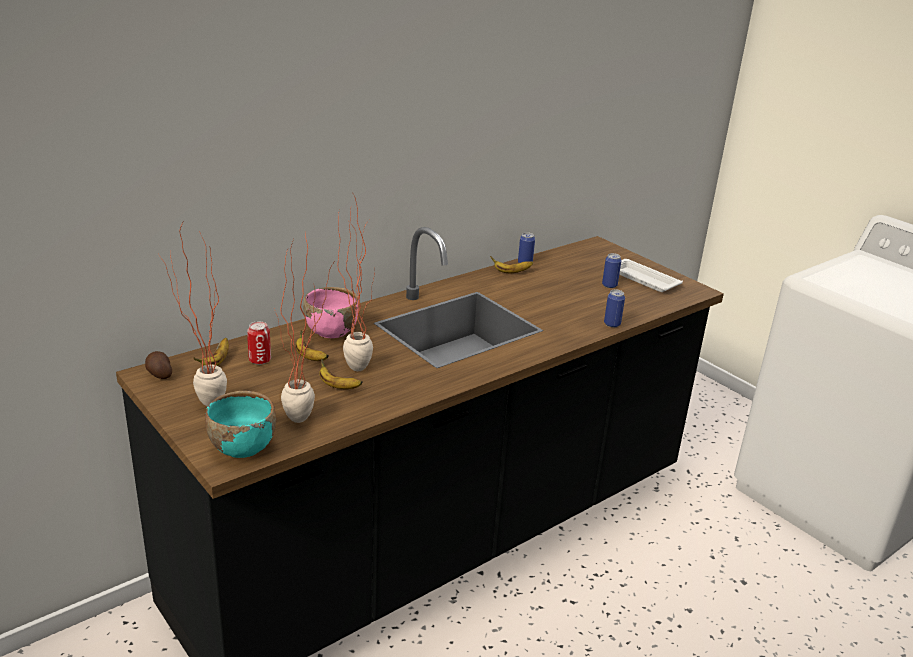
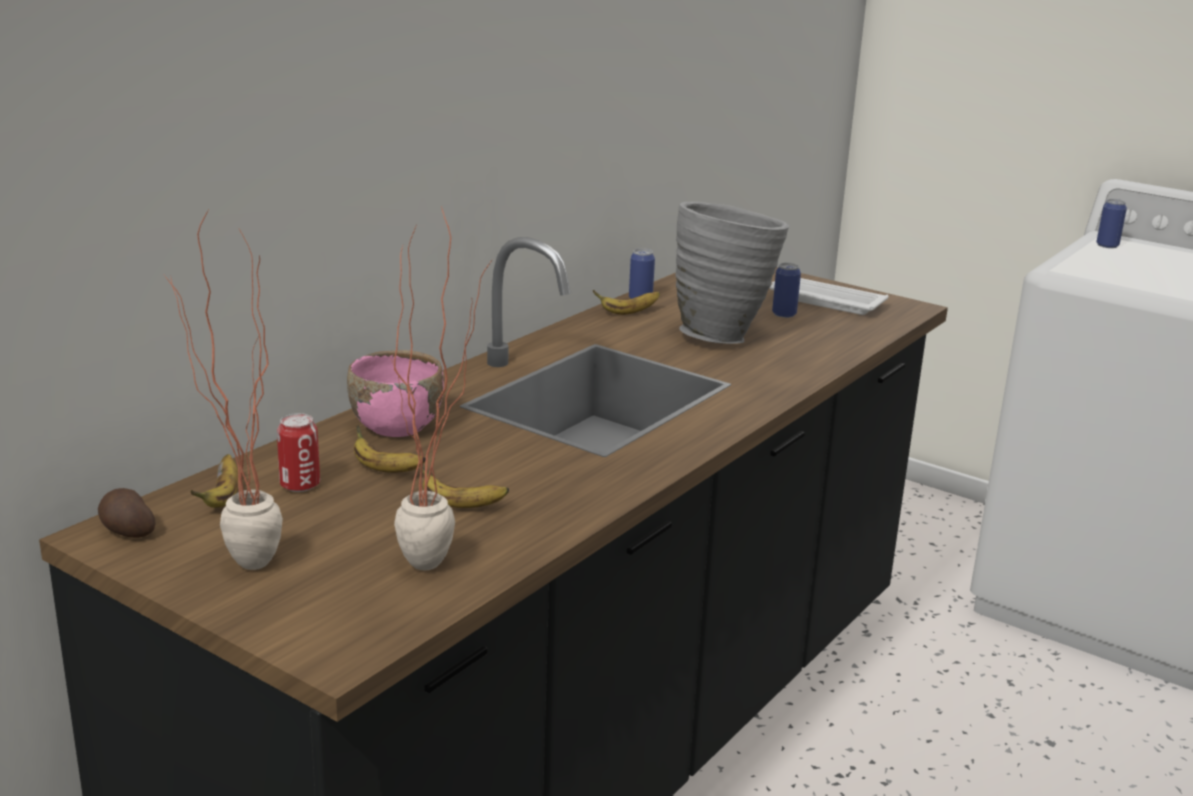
camera: 15 degrees left, 5 degrees down
(242, 446) = (352, 623): turquoise bowl -> none
(356, 363) = (469, 468): potted plant -> none
(560, 296) = (723, 336): none -> grey vase
(612, 324) = (825, 363): can -> can (1107, 245)

